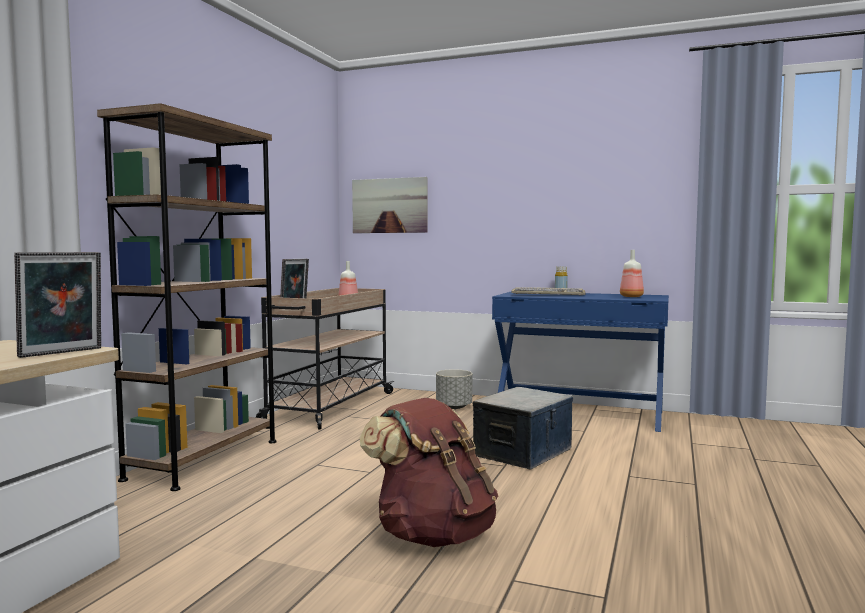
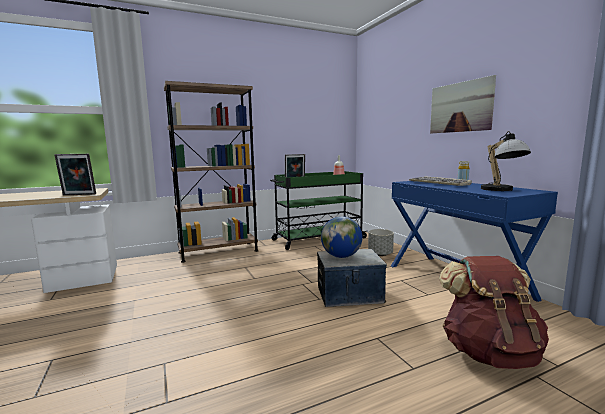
camera: 45 degrees right, 5 degrees up
(329, 407) = (318, 239): beige cart -> green cart
(389, 205) = (376, 119): picture -> picture (460, 107)
(433, 534) = (198, 321): brown backpack -> brown backpack (489, 352)
(515, 399) = (341, 256): none -> globe
(631, 296) = (501, 190): bottle -> table lamp

